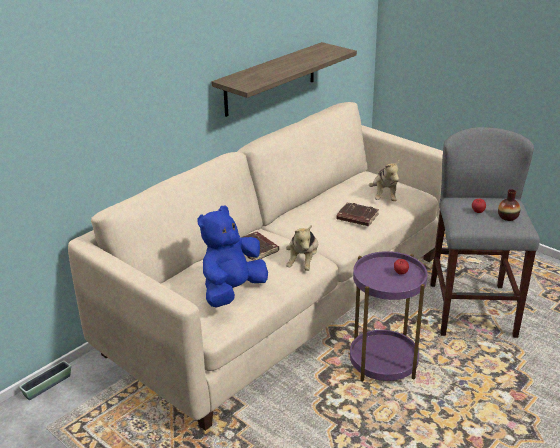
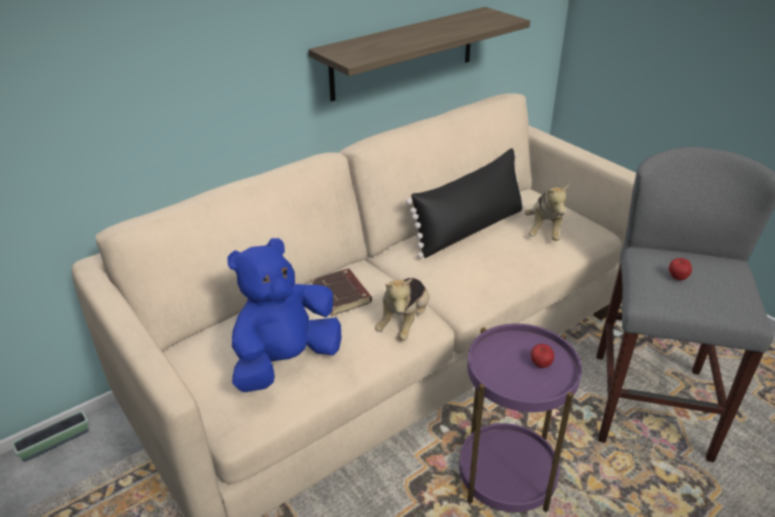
camera: 10 degrees right, 5 degrees up
(331, 200) = (469, 229): none -> black pillow
(356, 217) = (497, 260): brown book -> none
(507, 217) = (724, 292): vase -> none

